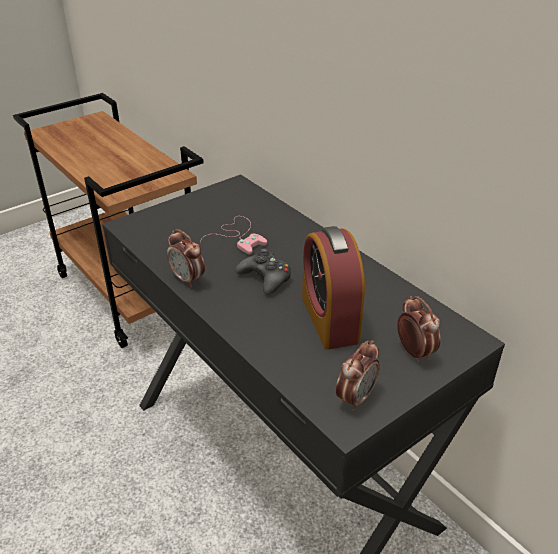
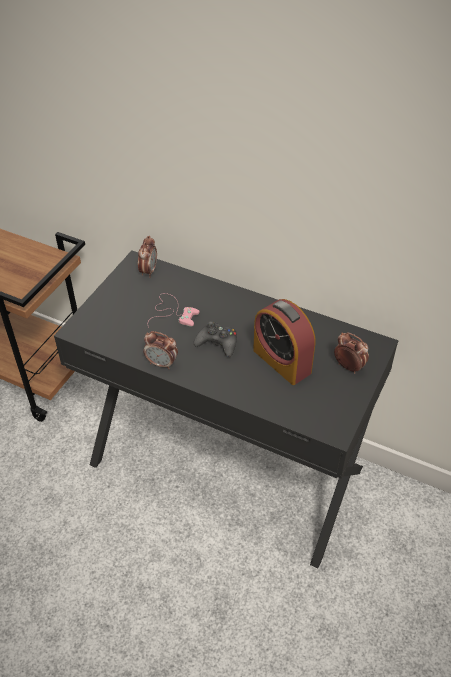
camera: 25 degrees left, 10 degrees up
(355, 398) = (331, 413): alarm clock -> alarm clock (148, 271)

